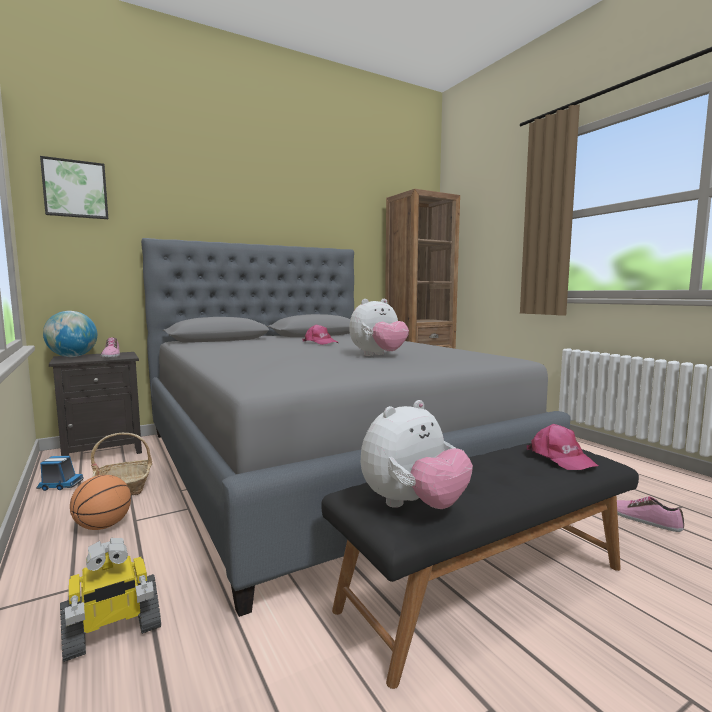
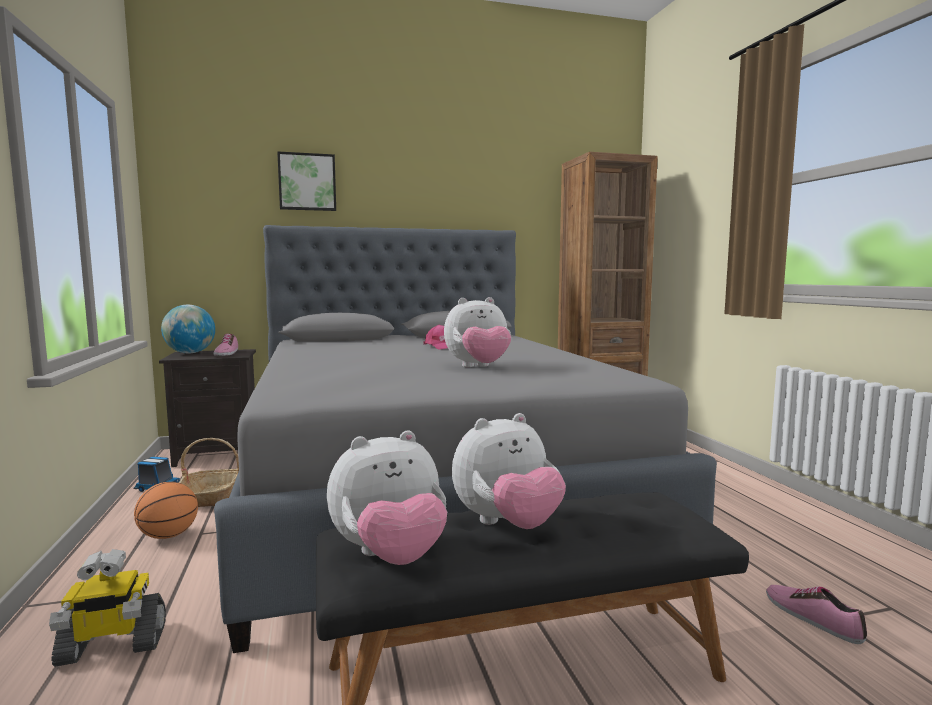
camera: 15 degrees right, 0 degrees up
(75, 189) = (199, 176): picture -> picture (307, 182)
(474, 472) = (507, 524): none -> plush toy
(560, 458) = (640, 518): pink cap -> none

